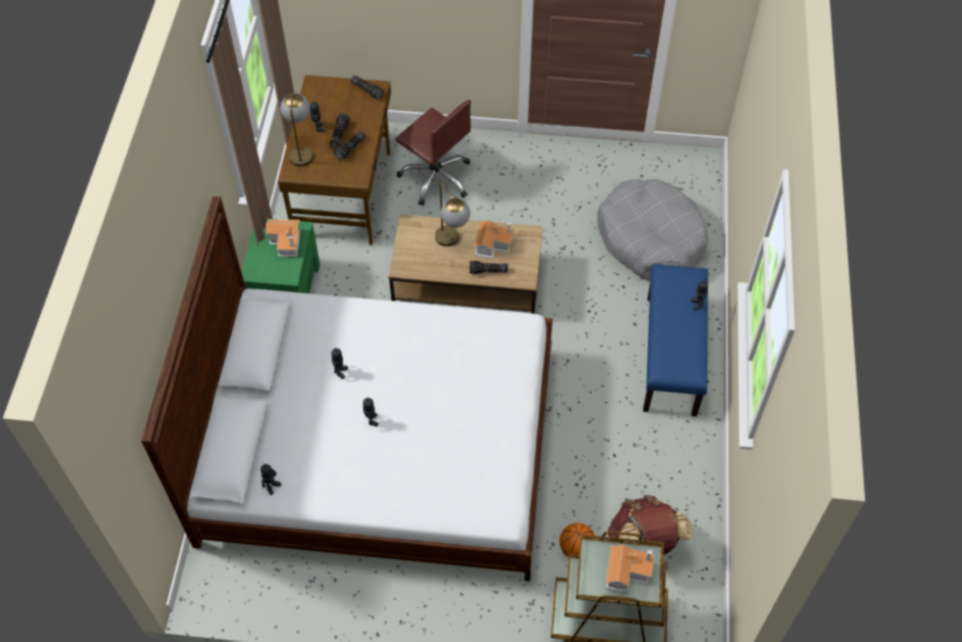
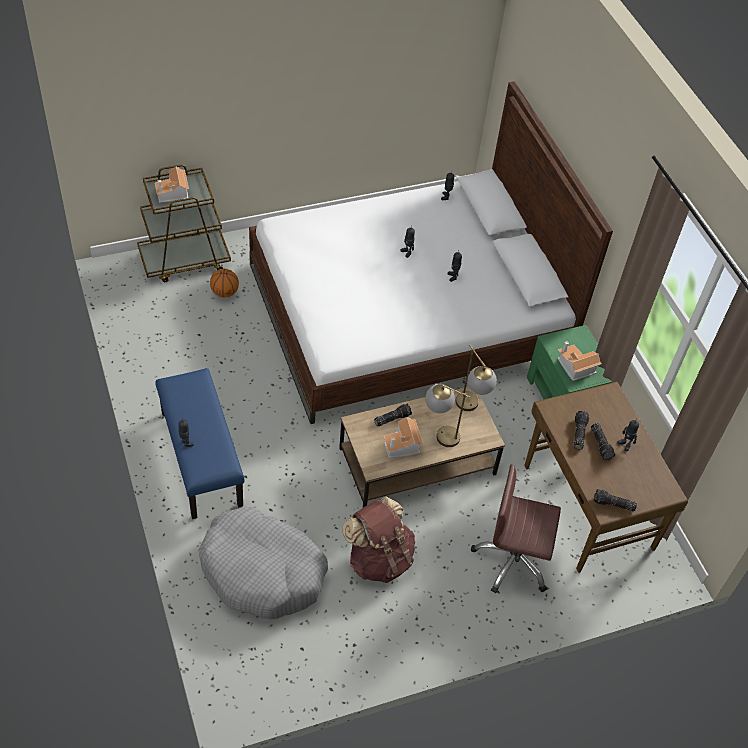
camera: 150 degrees right, 5 degrees down
(301, 150) = (621, 415): table lamp -> table lamp (471, 408)
(644, 542) = (175, 312): brown backpack -> brown backpack (379, 558)

